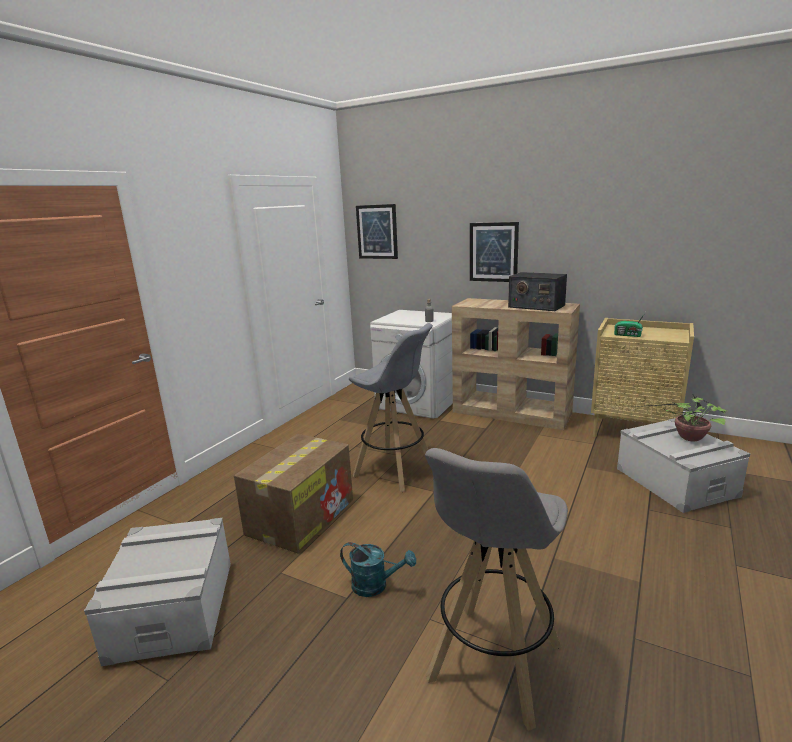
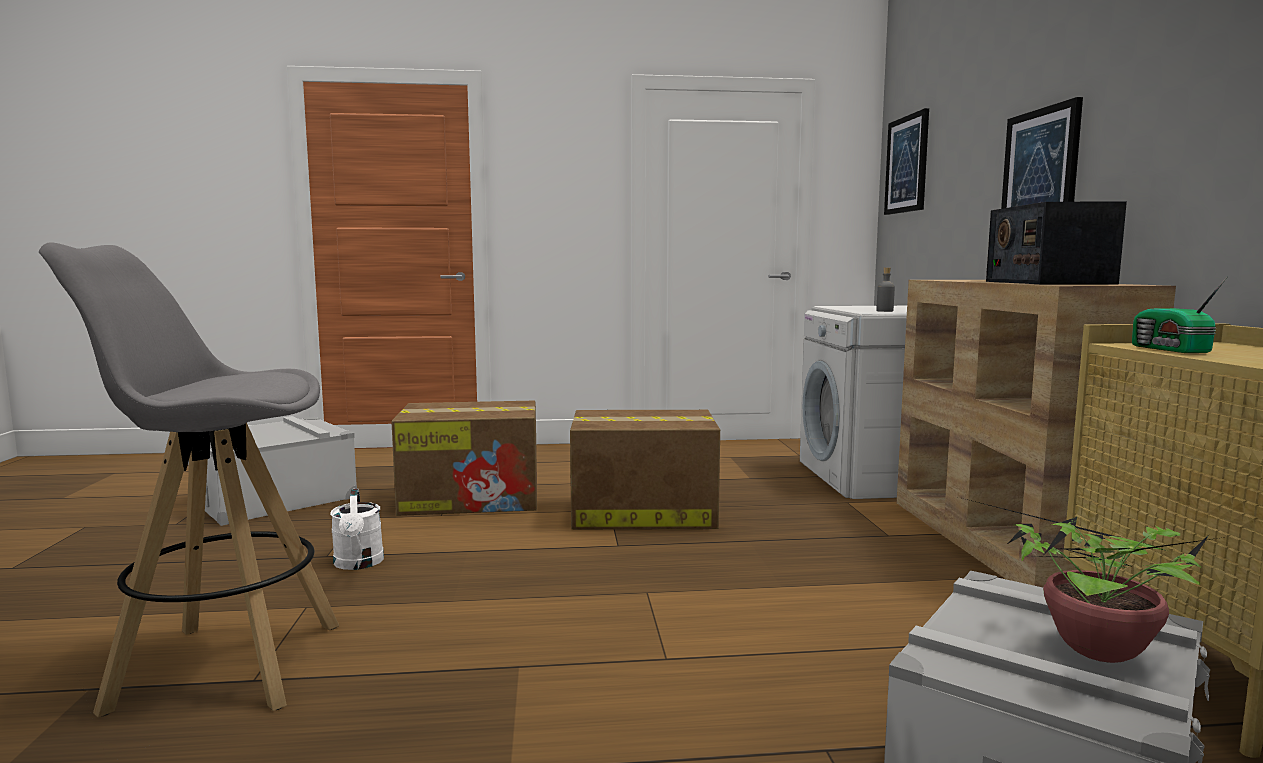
camera: 55 degrees right, 10 degrees down
(376, 585) = (359, 564): turquoise watering can -> white watering can
(395, 471) = (641, 513): grey stool -> cardboard box

